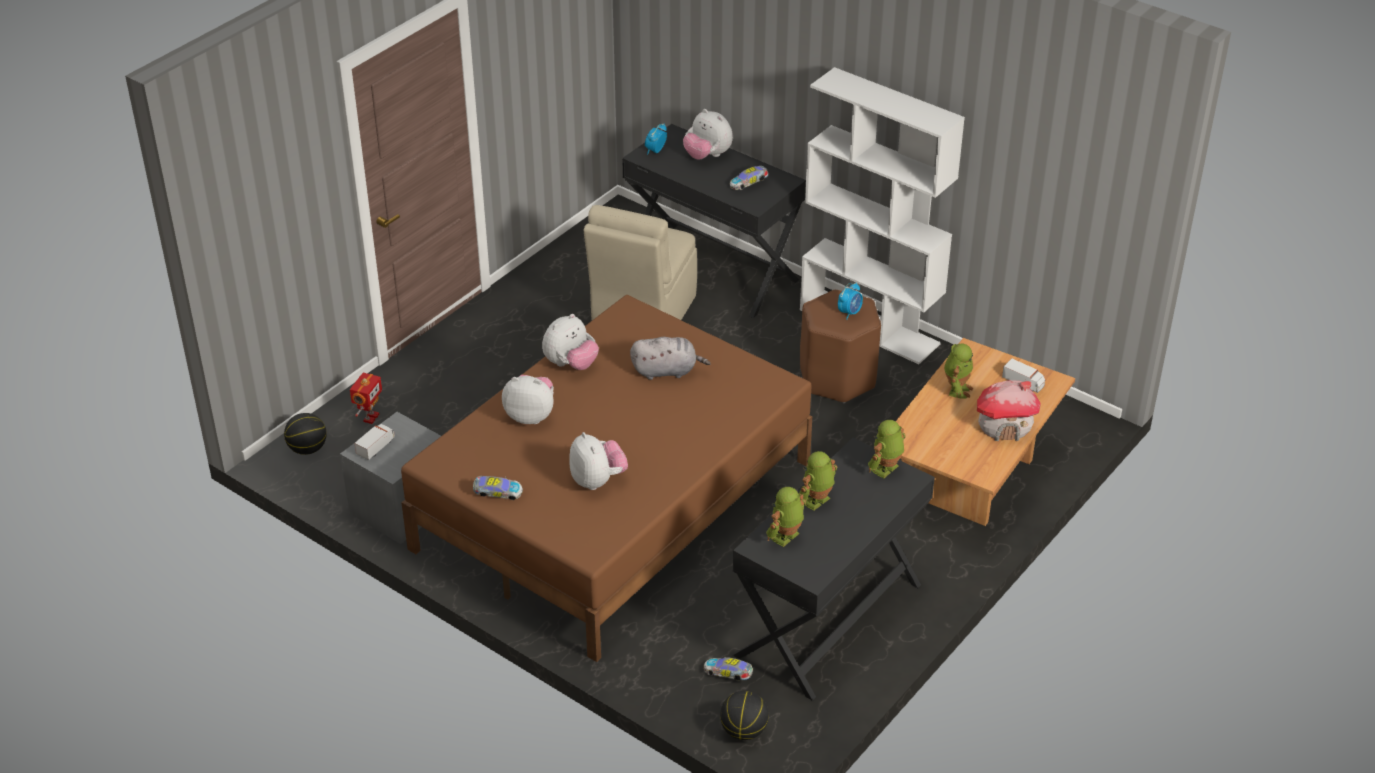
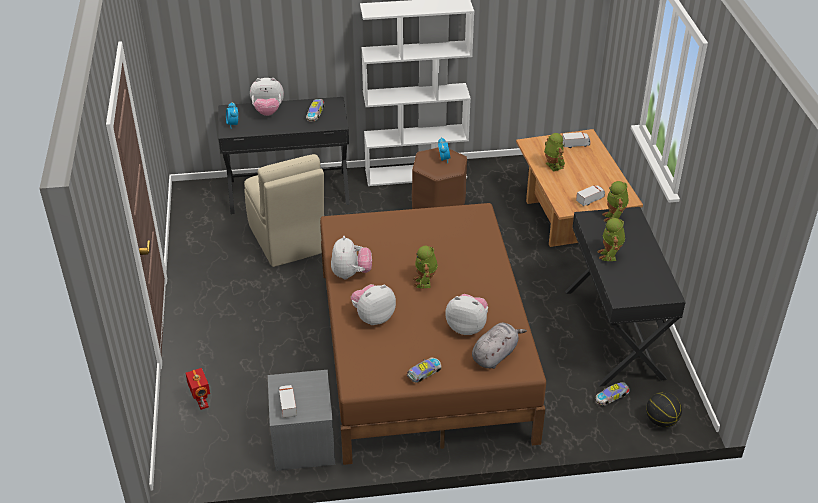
camera: 45 degrees left, 0 degrees up
(307, 449) = (187, 452): basketball -> none
(667, 371) = (410, 243): grey plush toy -> grey plush toy (495, 355)
(786, 537) = (625, 283): toy robot -> toy robot (425, 282)
(940, 449) = (590, 200): none -> toy truck
(1005, 426) = (600, 170): toy house -> none

